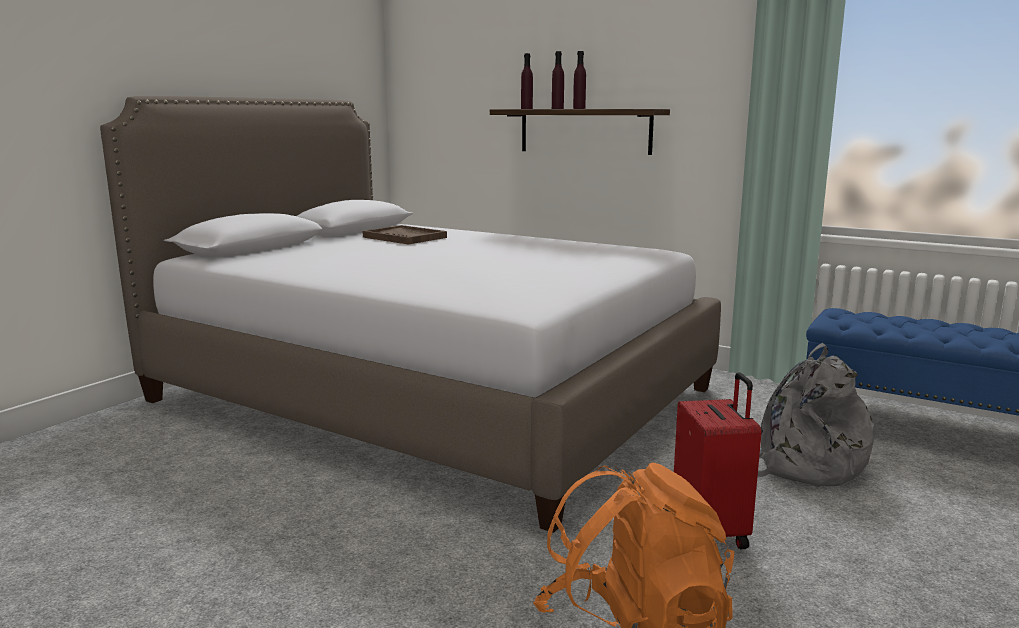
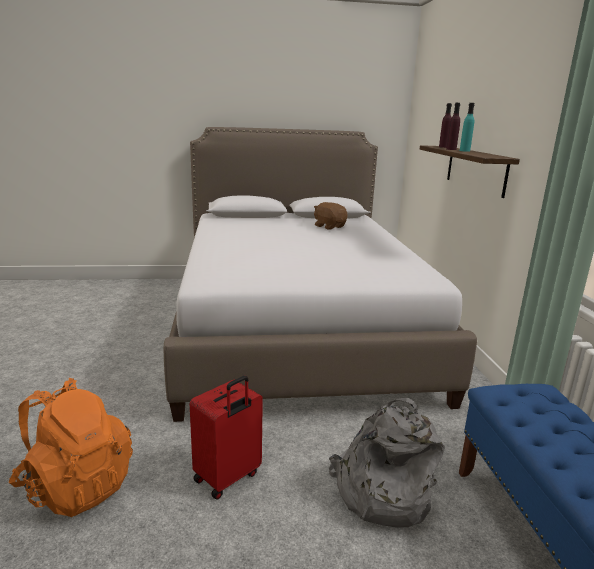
camera: 50 degrees right, 5 degrees up
(405, 237) = (329, 226): brown tray -> brown plush toy
(579, 108) = (464, 151): purple bottle -> turquoise bottle

